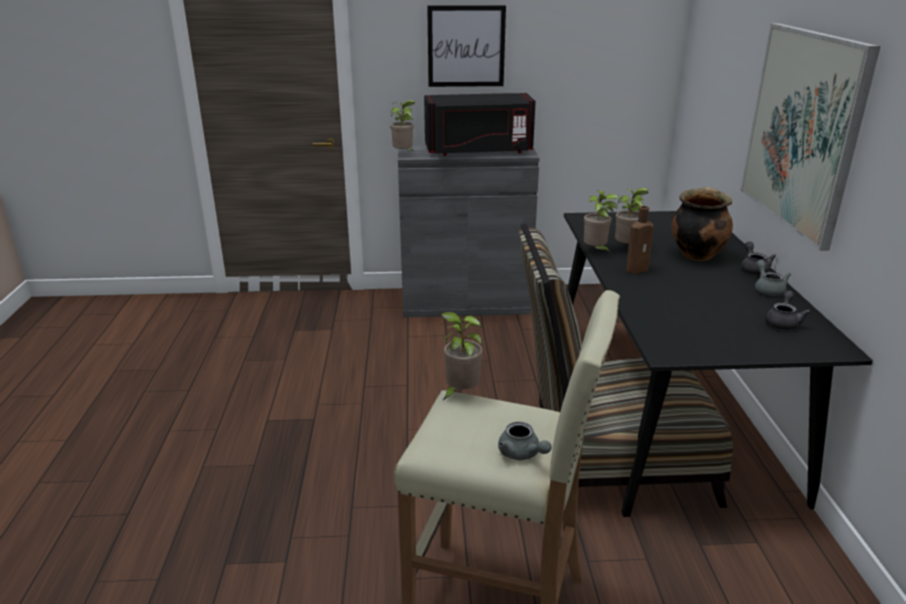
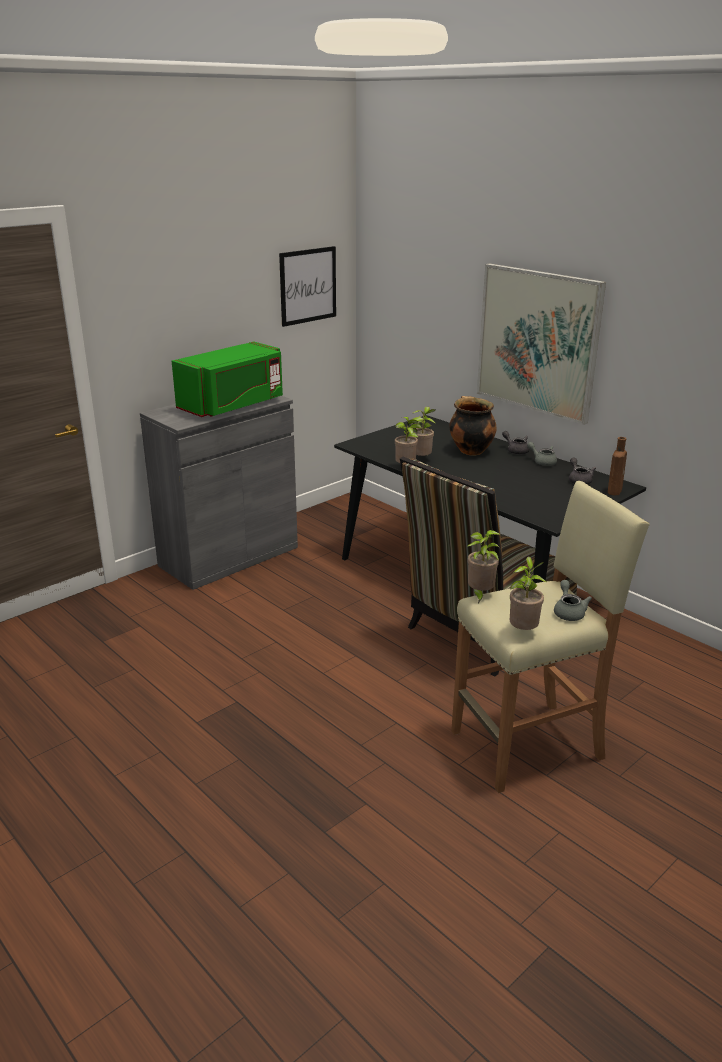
camera: 40 degrees left, 0 degrees up
(404, 154) = (173, 424): potted plant -> potted plant (523, 631)
(466, 46) = (190, 305): picture -> picture (308, 286)
(478, 151) = (233, 405): black microwave -> green microwave
(522, 454) = (568, 612): grey teapot -> grey teapot turned 105 degrees counterclockwise
(638, 269) = (453, 473): brown bottle -> brown bottle (614, 491)

